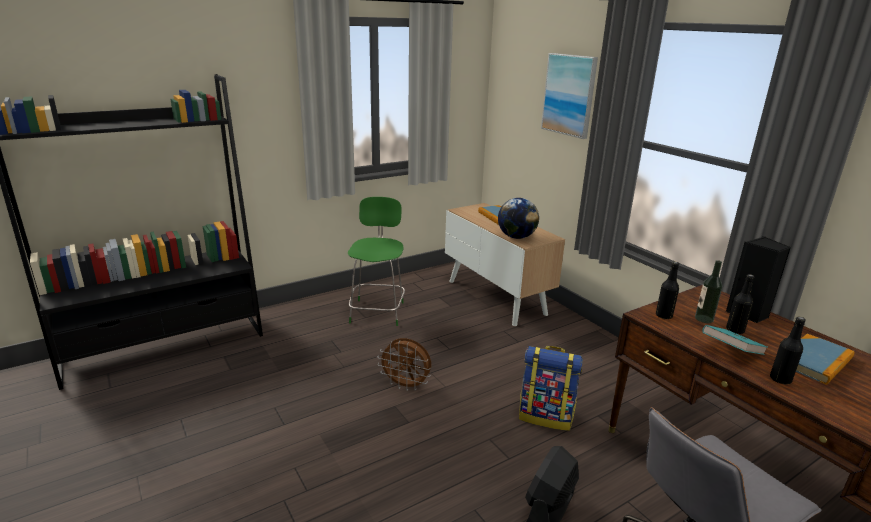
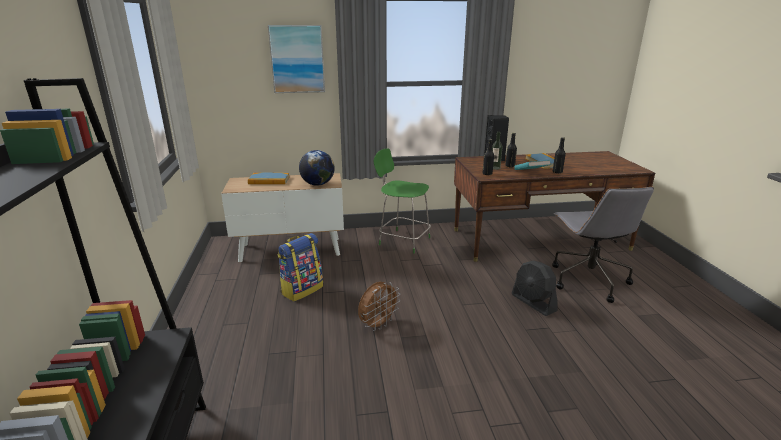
camera: 65 degrees left, 0 degrees up
(377, 311) = (245, 312): green chair -> green chair (403, 240)
(546, 416) = (450, 276): backpack -> backpack (302, 289)

